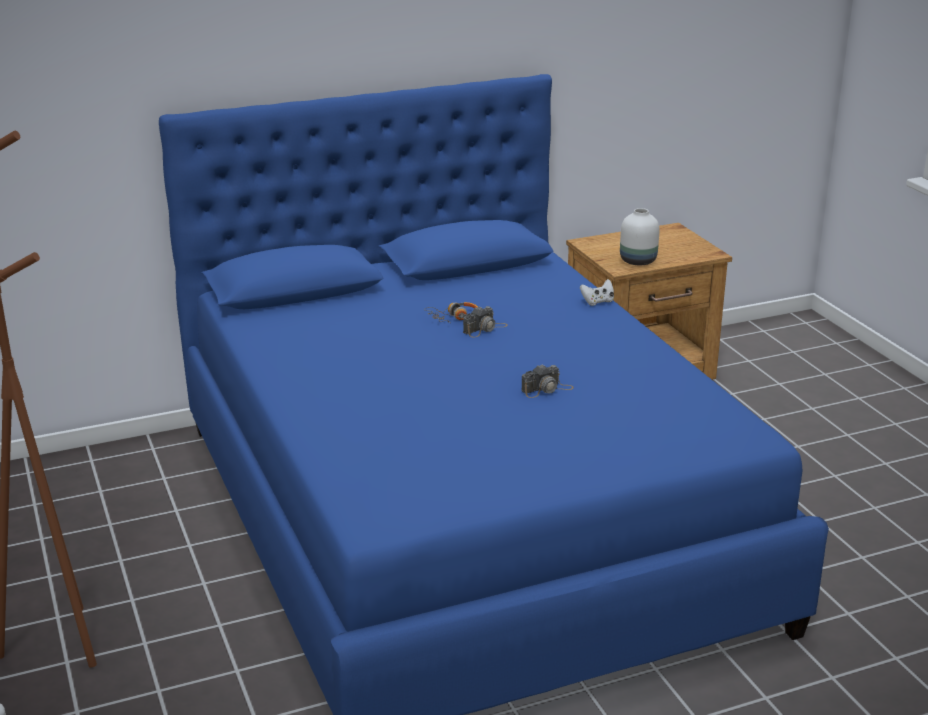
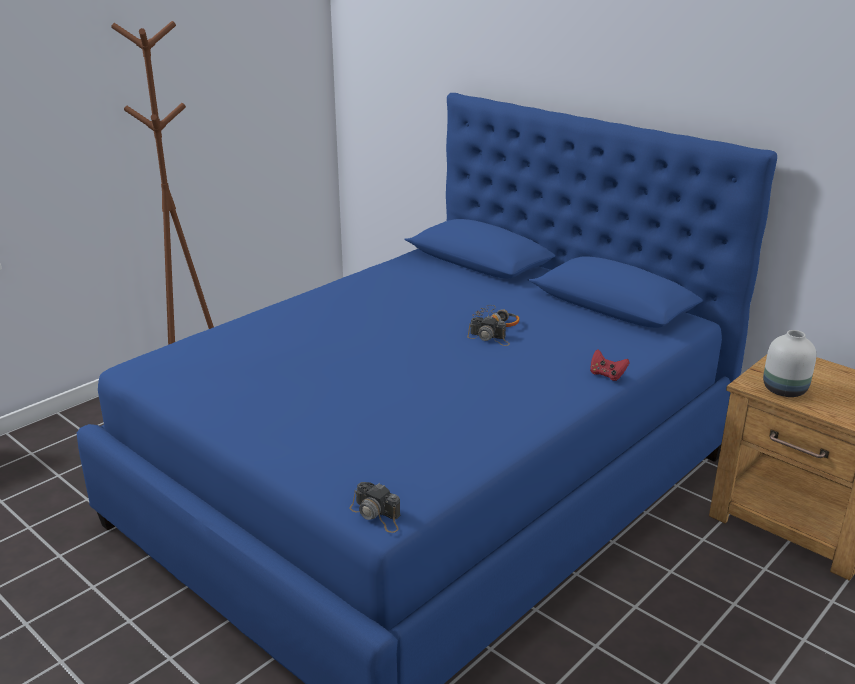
camera: 65 degrees right, 0 degrees up
(547, 389) = (397, 387): camera -> camera (377, 515)
(597, 302) = (607, 375): white game controller -> red game controller

